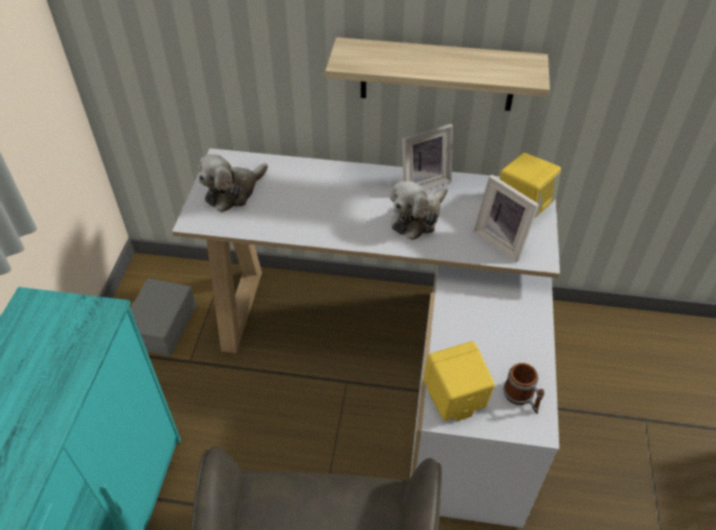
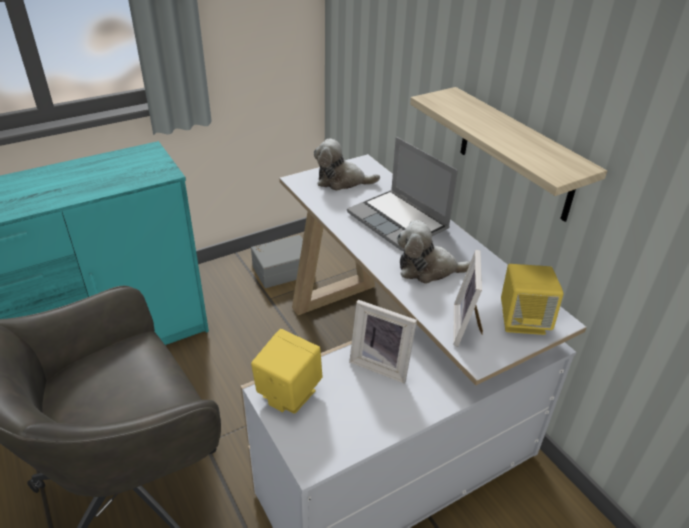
camera: 50 degrees right, 10 degrees down
(337, 194) = (399, 221): none -> laptop
(423, 182) = (470, 254): picture frame -> picture frame (381, 364)
(522, 398) = (332, 437): mug -> none

